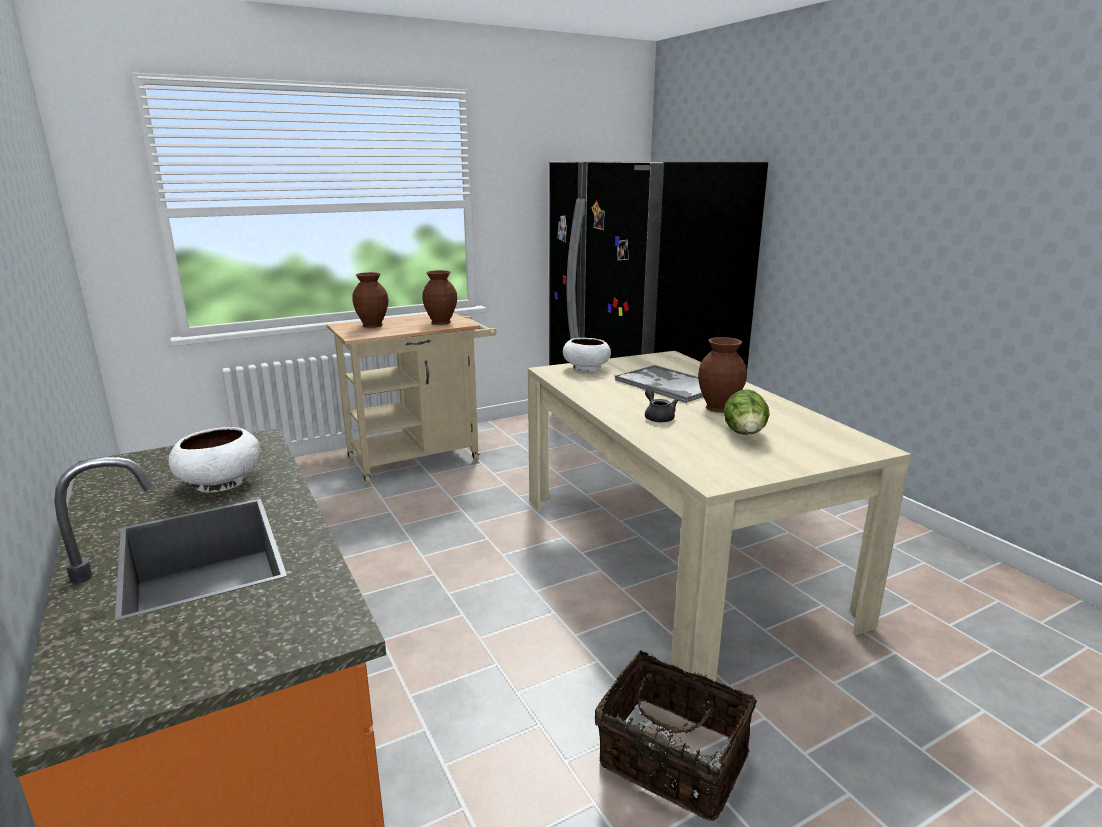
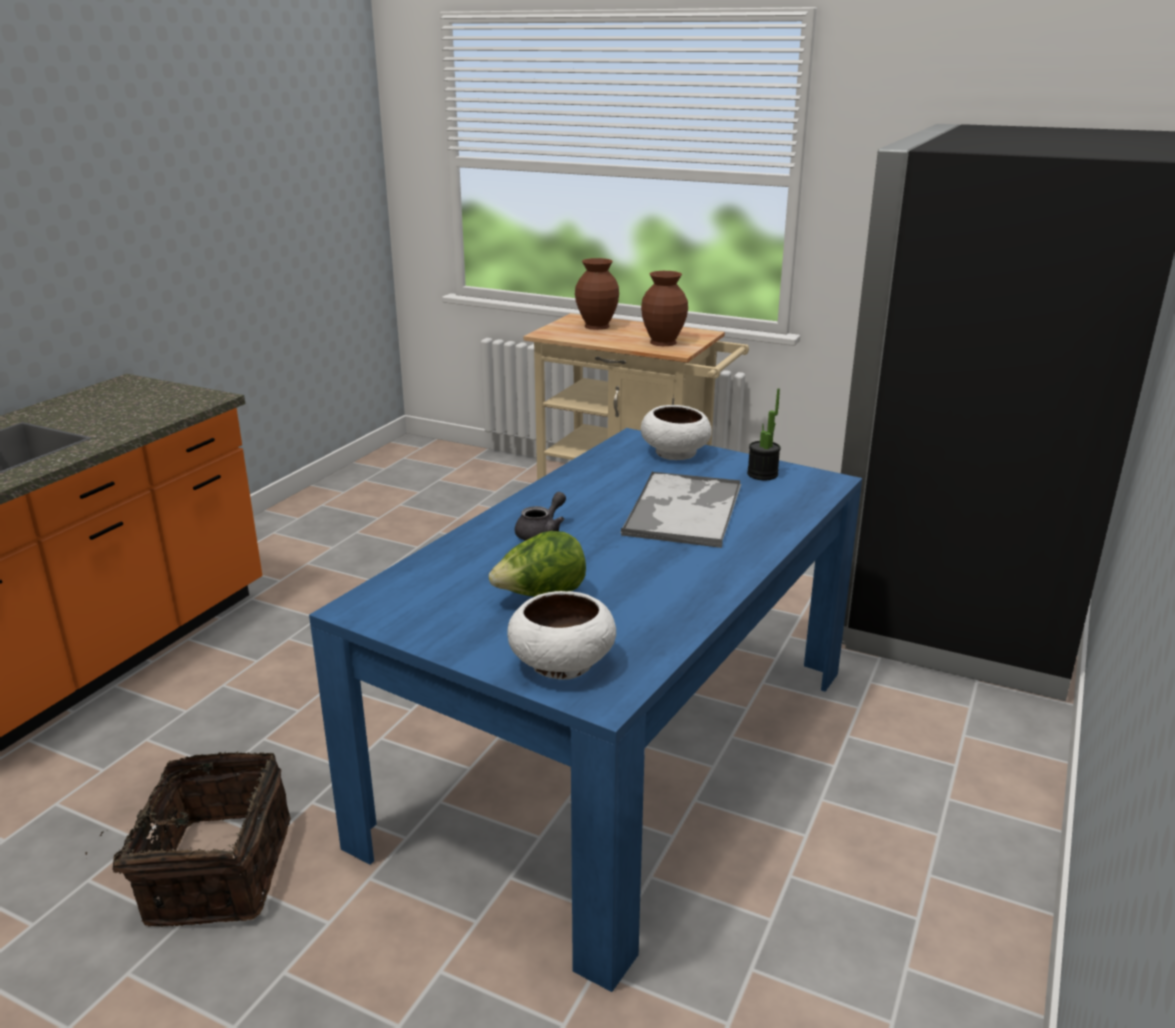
camera: 55 degrees right, 5 degrees up
(219, 483) = (113, 418): white bowl -> white bowl (561, 663)
(644, 362) = (762, 474): none -> potted plant
(675, 554) = (619, 750): beige dining table -> blue dining table
(719, 408) = (630, 560): brown vase -> none

